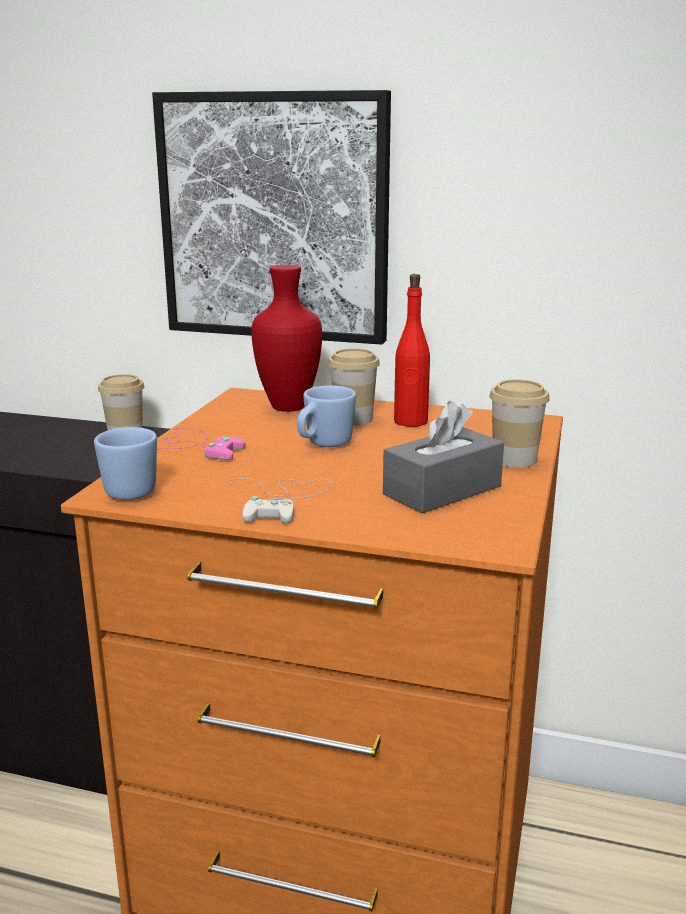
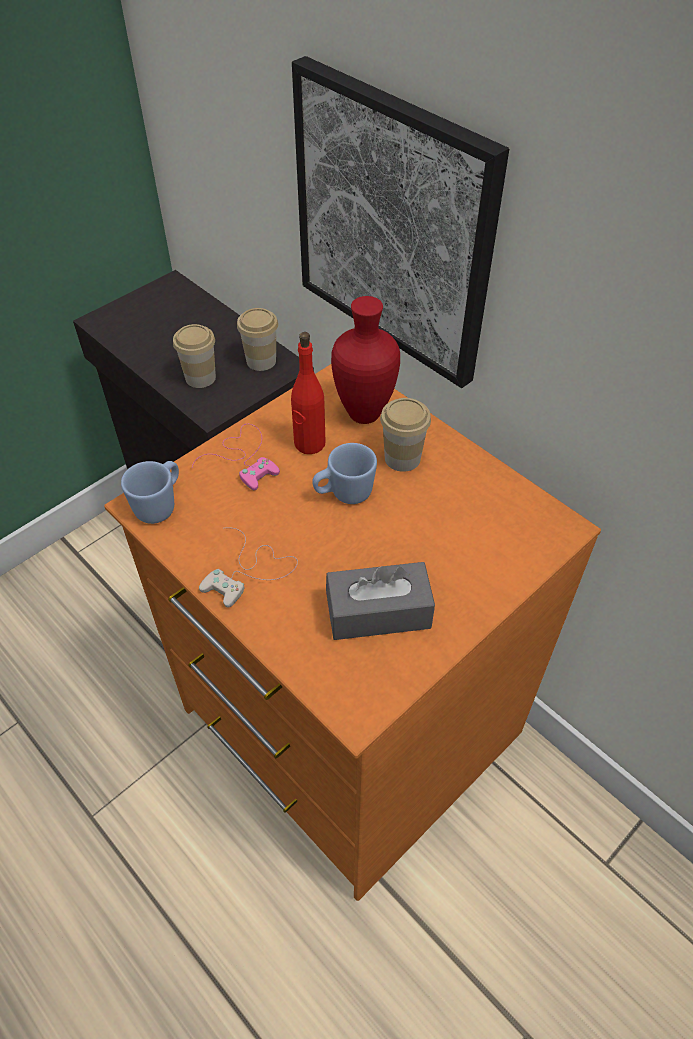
camera: 30 degrees right, 30 degrees up
(410, 422) = (447, 483): red bottle -> red bottle (309, 443)
(514, 459) = (481, 590): cup -> cup (200, 377)

